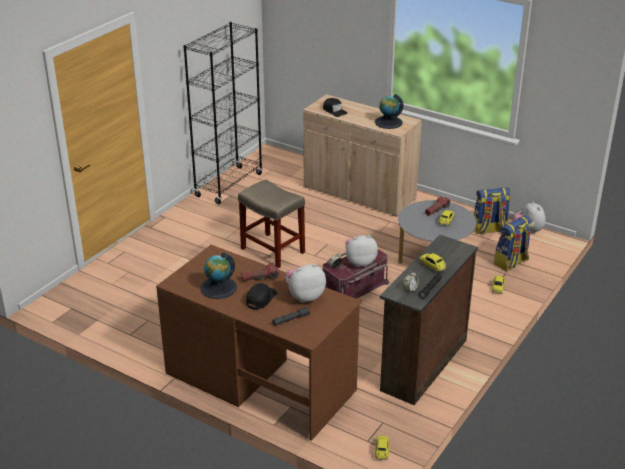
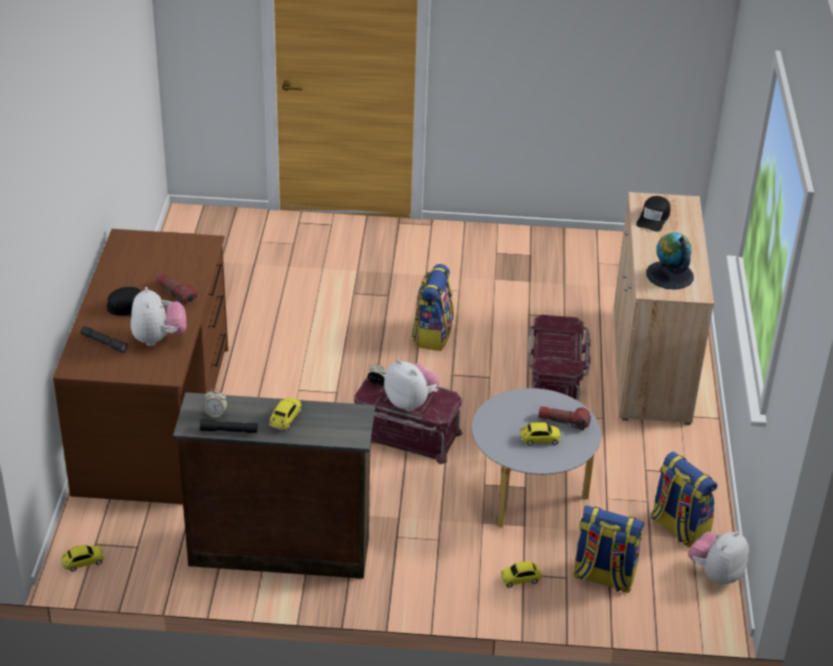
camera: 60 degrees right, 5 degrees up
(218, 288) = (135, 271): globe -> none
(229, 185) = (554, 245): black bookcase -> none
(272, 250) = (432, 334): beige stool -> backpack
(304, 296) = (159, 339): plush toy -> plush toy turned 45 degrees clockwise
(349, 225) = (556, 381): none -> red storage box

